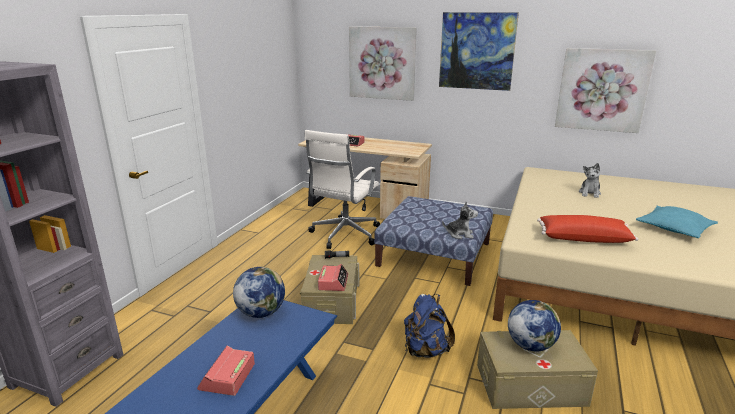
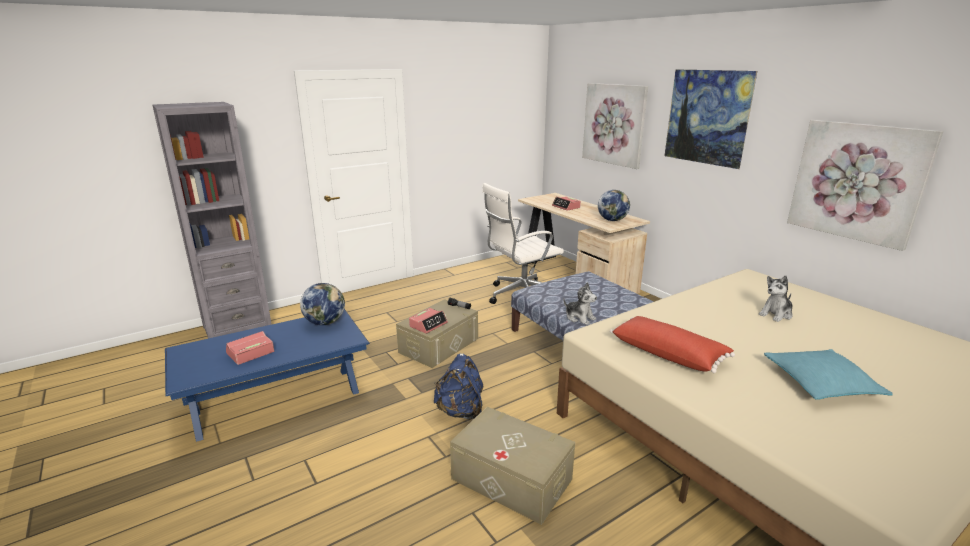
camera: 35 degrees right, 0 degrees up
(530, 345) = (513, 436): globe -> globe (612, 220)

